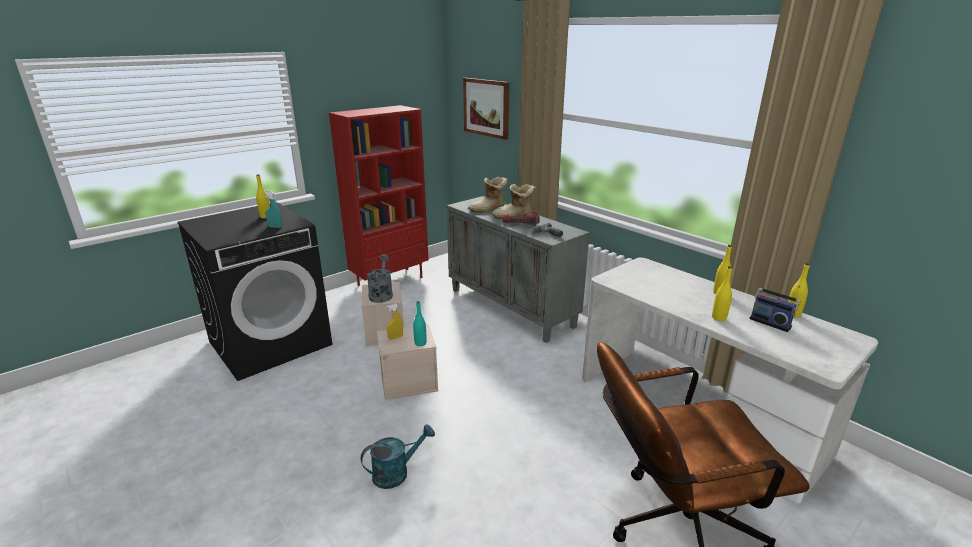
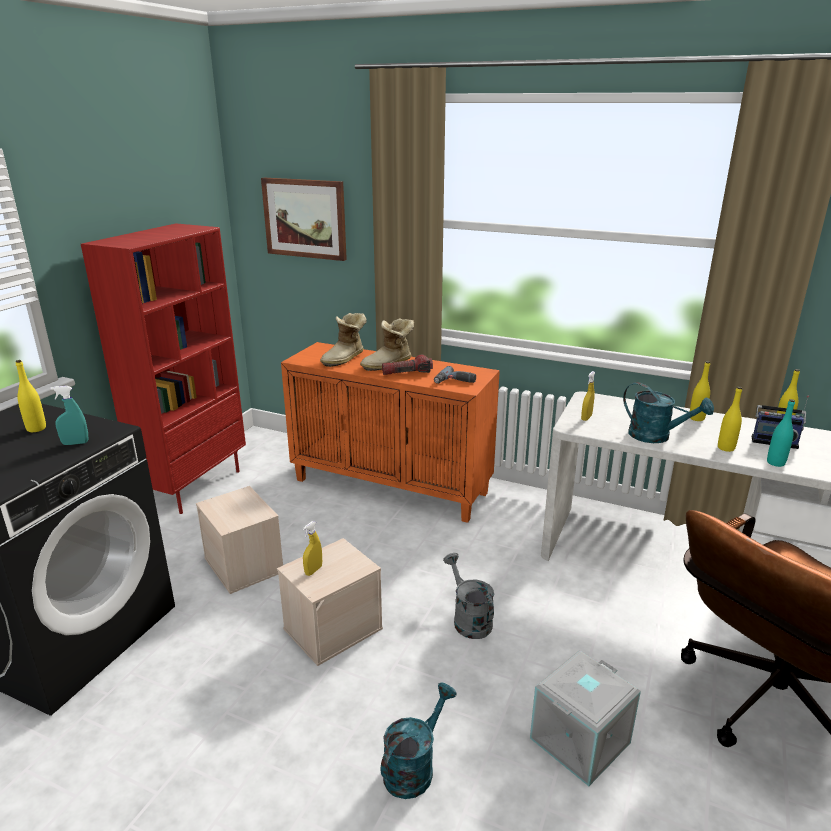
camera: 25 degrees left, 0 degrees up
(381, 294) = (238, 511): grey watering can -> grey watering can (468, 619)
(420, 343) = (355, 569): turquoise bottle -> turquoise bottle (775, 463)
(512, 307) = (392, 486): grey cabinet -> orange cabinet
(512, 498) = (581, 742): none -> grey storage box
(625, 275) = (586, 418): none -> yellow spray bottle
(667, 298) = (656, 437): none -> turquoise watering can

